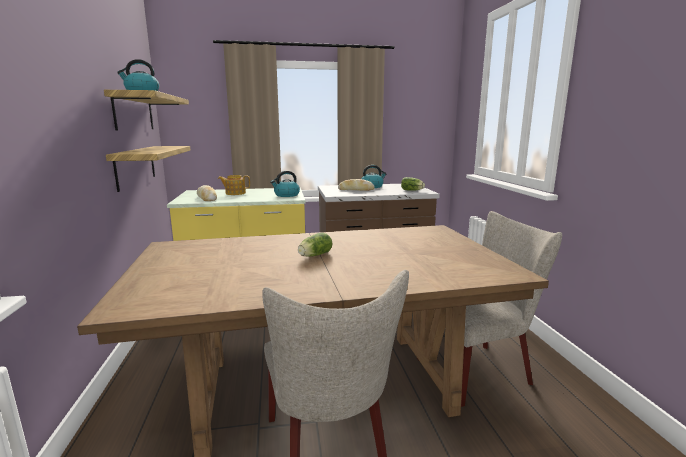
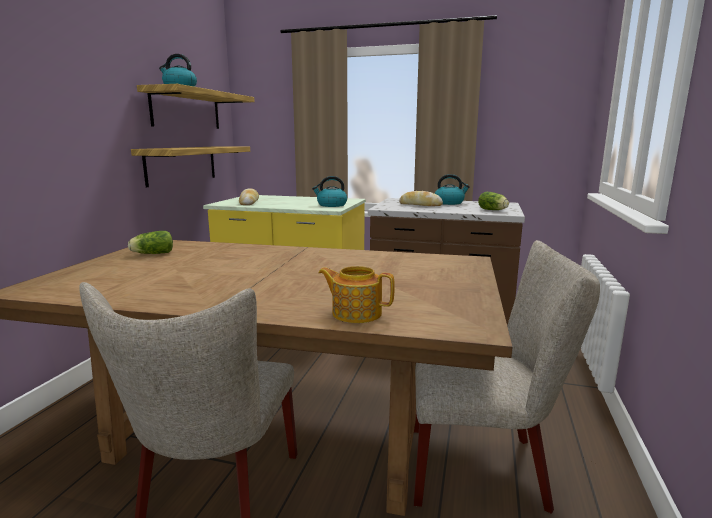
camera: 25 degrees right, 0 degrees up
(235, 193) = (284, 200): teapot -> teapot (356, 313)
(314, 255) = (267, 270): lettuce -> lettuce (151, 254)

